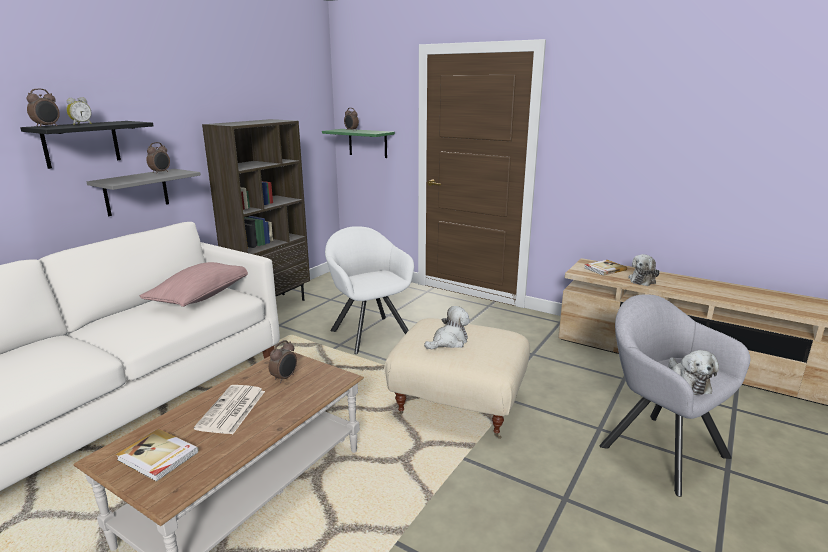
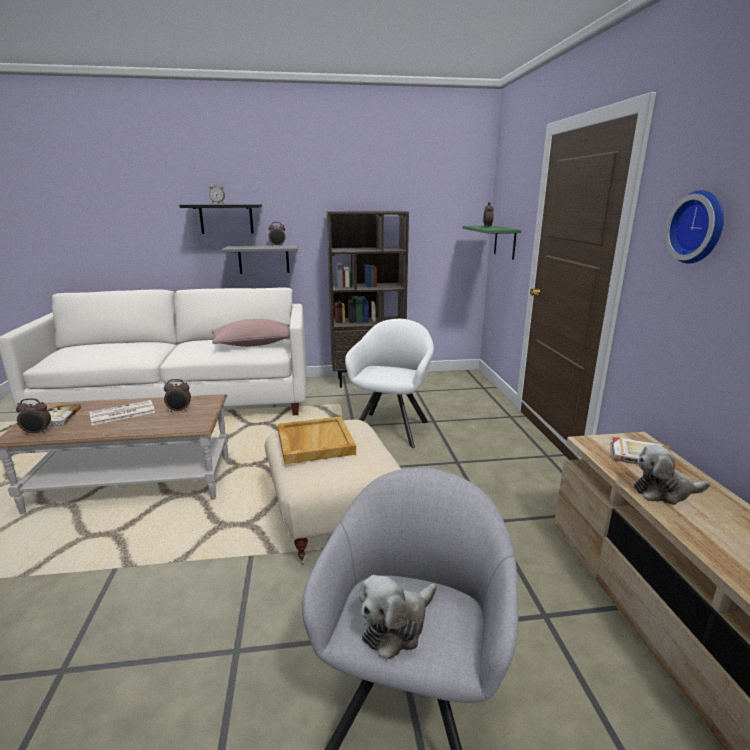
camera: 50 degrees right, 0 degrees up
(47, 126) = (195, 204): alarm clock -> alarm clock (37, 433)
(449, 342) = (314, 442): plush toy -> beige tray
(602, 127) = (699, 227): none -> wall clock

